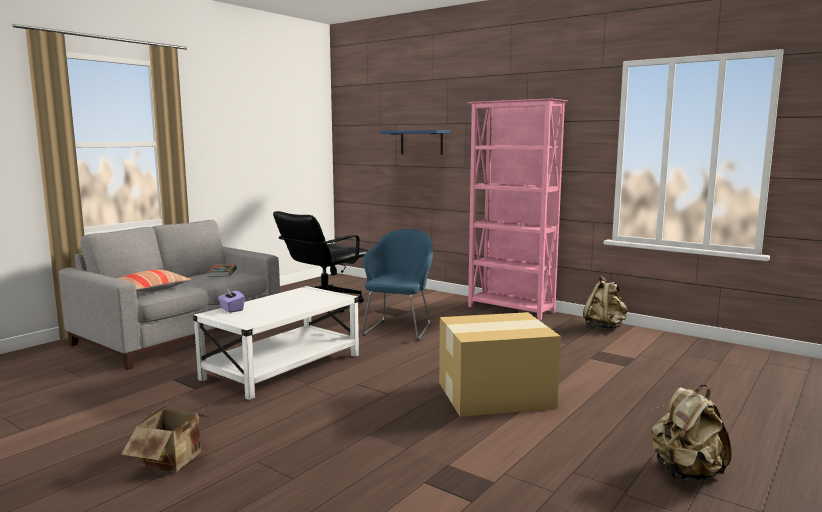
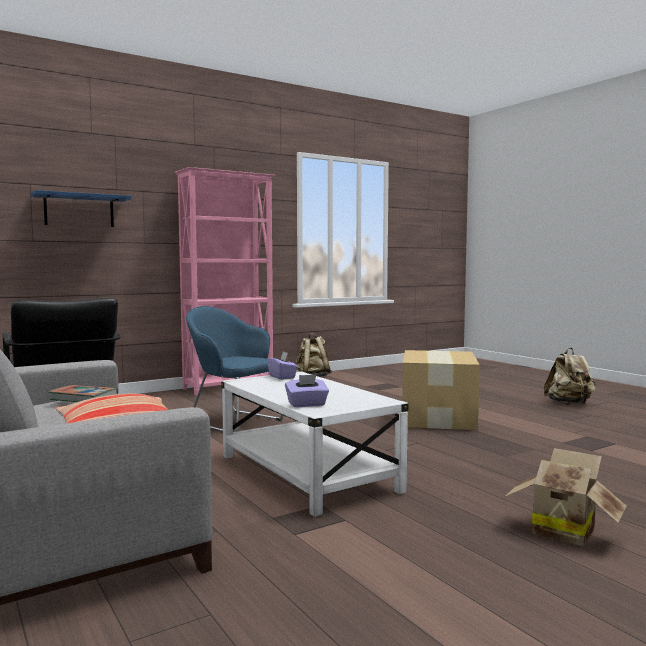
camera: 70 degrees left, 5 degrees down
(326, 295) = (282, 377): none -> purple tissue box

